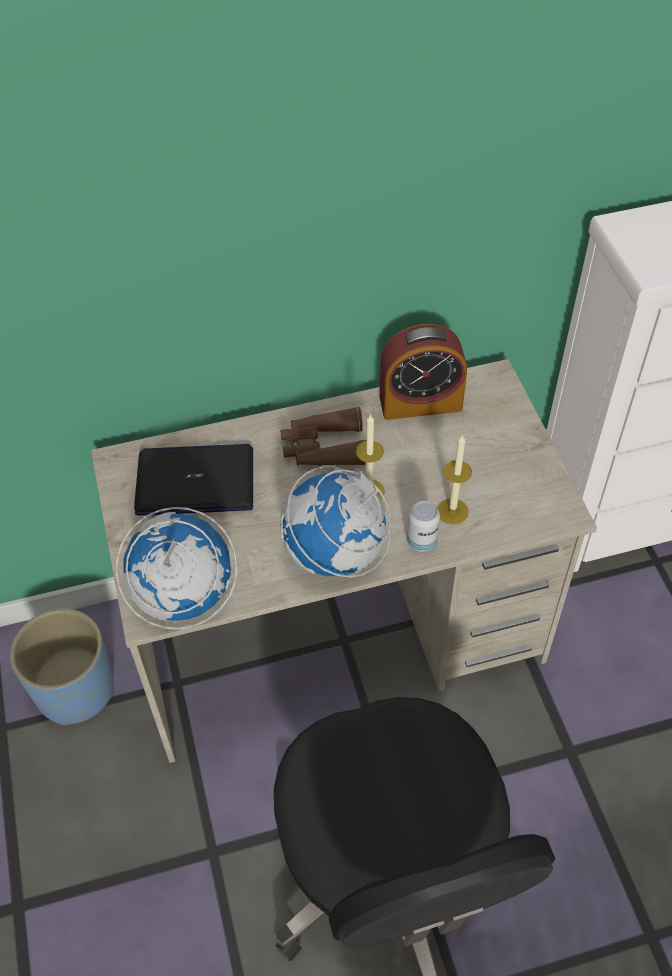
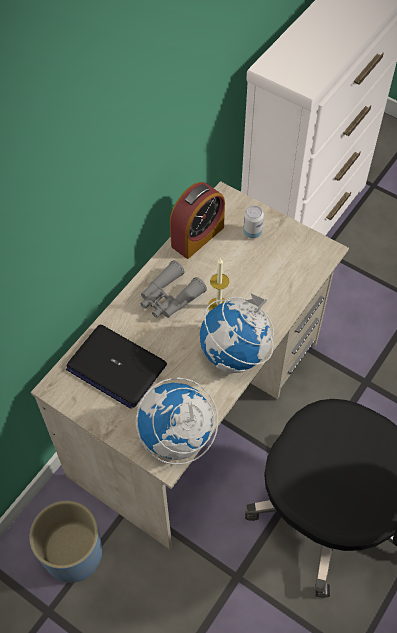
camera: 40 degrees left, 5 degrees up
(196, 481) = (116, 366): laptop -> laptop turned 105 degrees counterclockwise
(323, 448) = (169, 298): brown binoculars -> grey binoculars
(422, 541) = (272, 314): can -> can (252, 232)
(452, 511) = (272, 287): candle -> none

